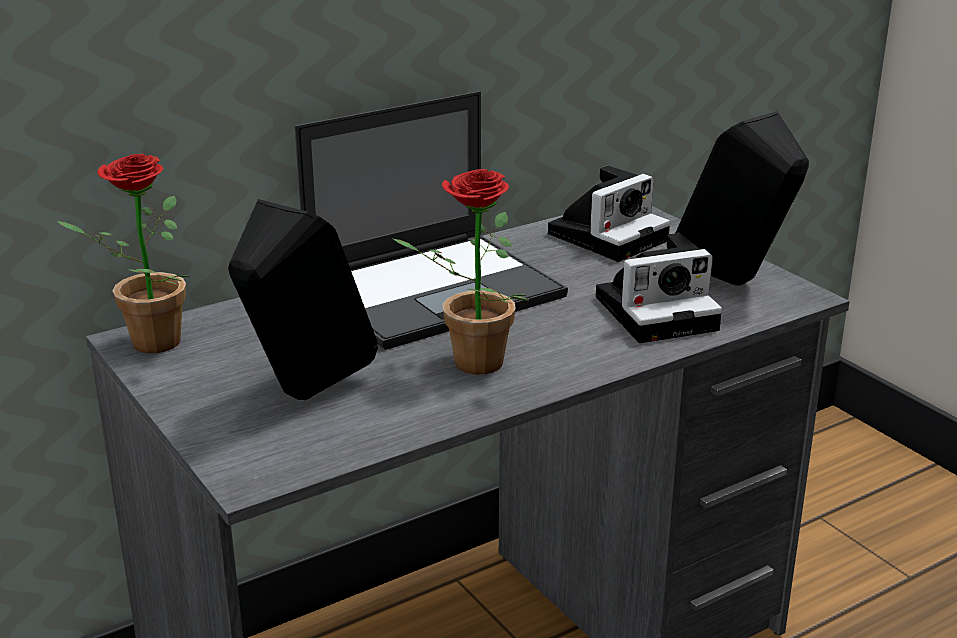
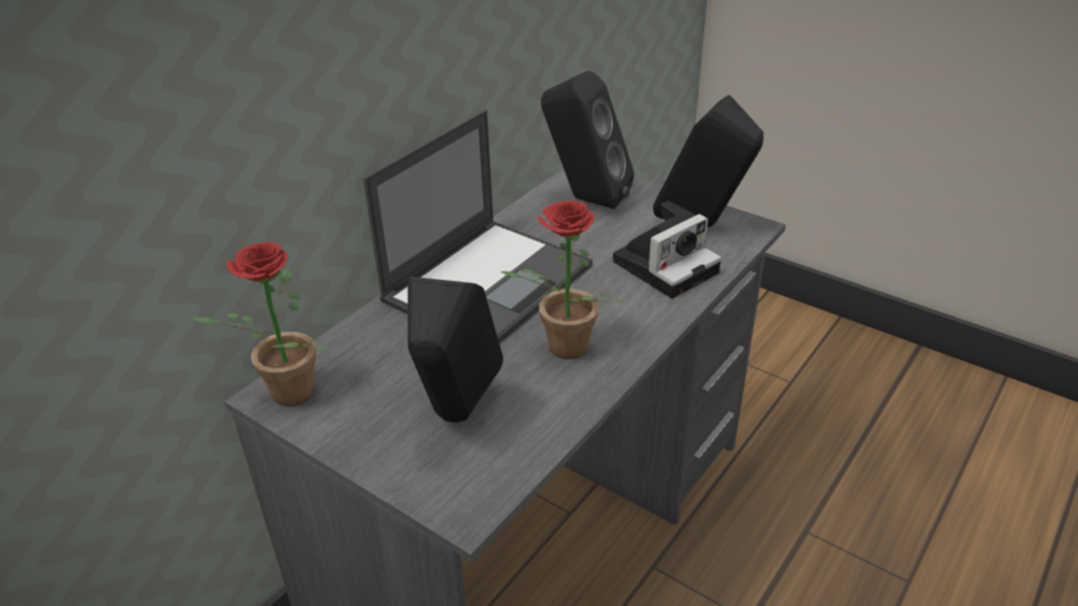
camera: 20 degrees left, 10 degrees up
(609, 235) = (585, 199): camera -> black speaker

